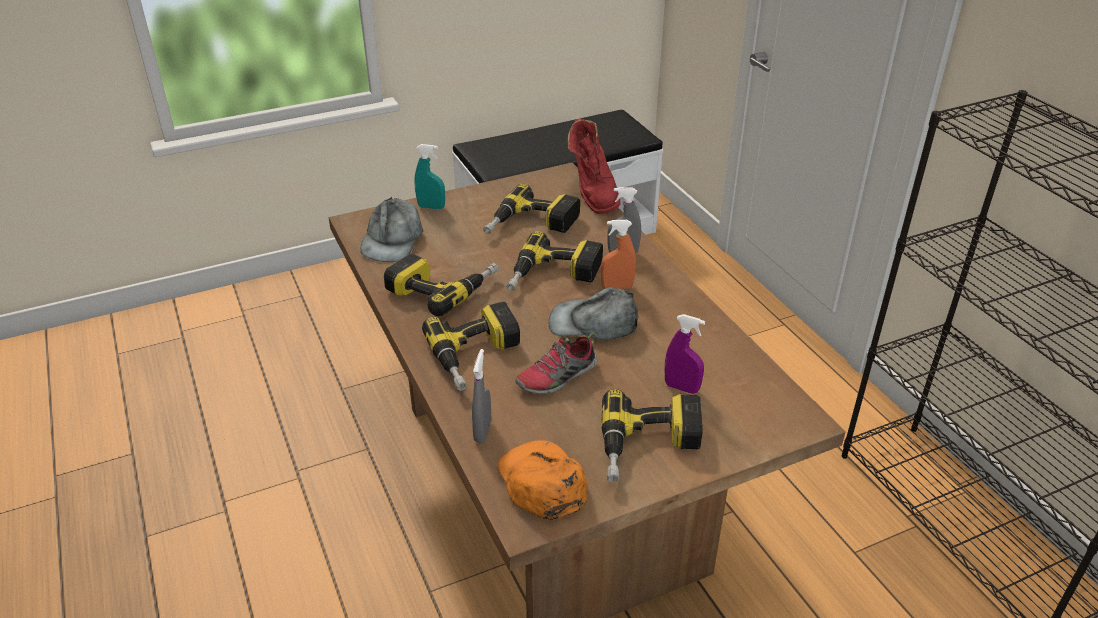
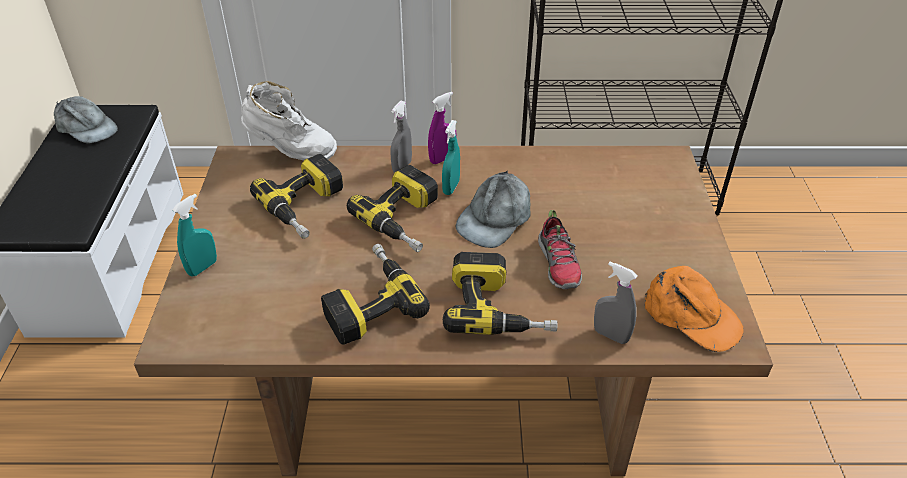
camera: 65 degrees left, 5 degrees up
(392, 240) = (241, 317): grey cap -> grey cap (86, 128)
(542, 482) = (691, 316): orange cap -> orange cap turned 135 degrees counterclockwise
(593, 194) = (290, 152): red boot -> white boot
(617, 287) = (451, 187): orange spray bottle -> turquoise spray bottle
(649, 448) = (672, 242): power drill -> none
(681, 388) = (607, 200): purple spray bottle -> purple spray bottle (442, 159)

